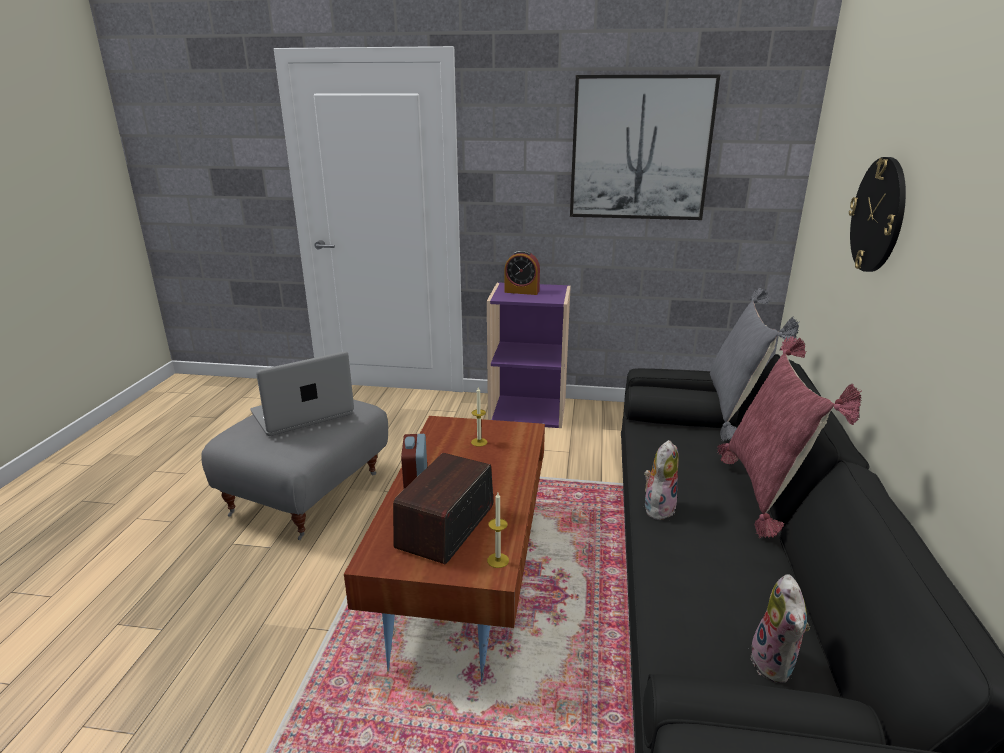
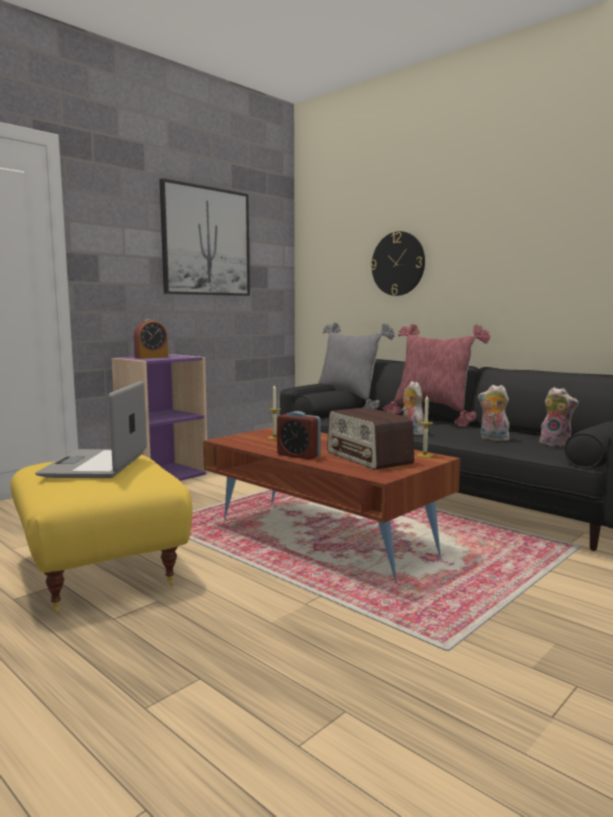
camera: 55 degrees left, 15 degrees down
(308, 495) = (104, 569): grey ottoman -> yellow ottoman
(716, 586) = (492, 439): none -> plush toy

